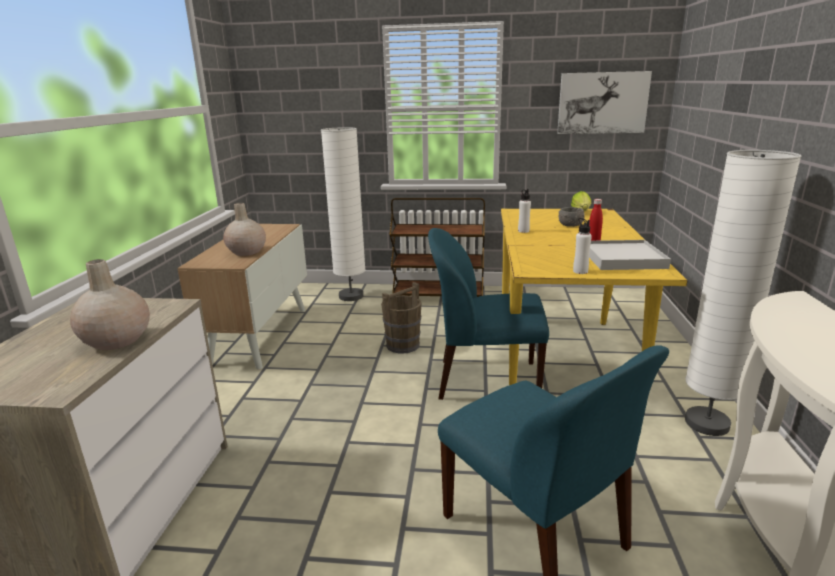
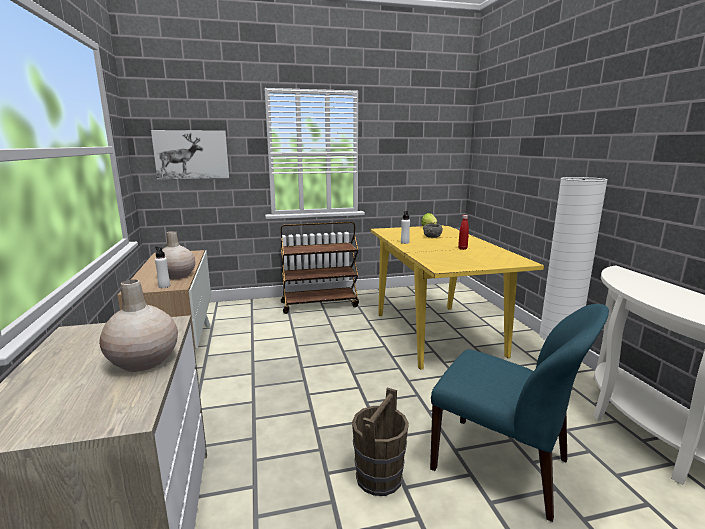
camera: 20 degrees left, 5 degrees down
(351, 296) = (245, 310): white floor lamp -> none
(403, 345) = (314, 343): brown bucket -> brown bucket (379, 477)
(485, 380) = (394, 360): blue chair -> none
(580, 271) = (474, 266): white bottle -> white bottle (164, 286)
(602, 103) = (427, 151): picture -> picture (192, 154)
(622, 258) = (491, 255): white tray -> none

